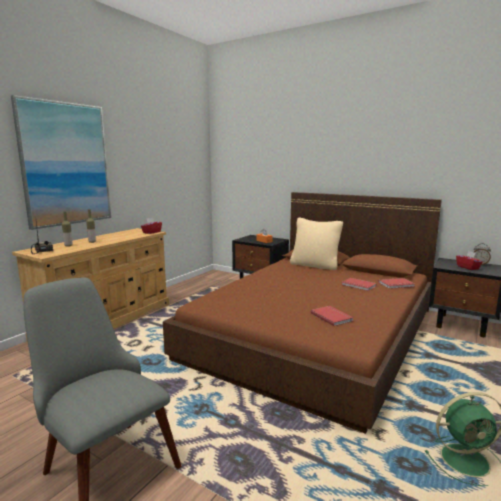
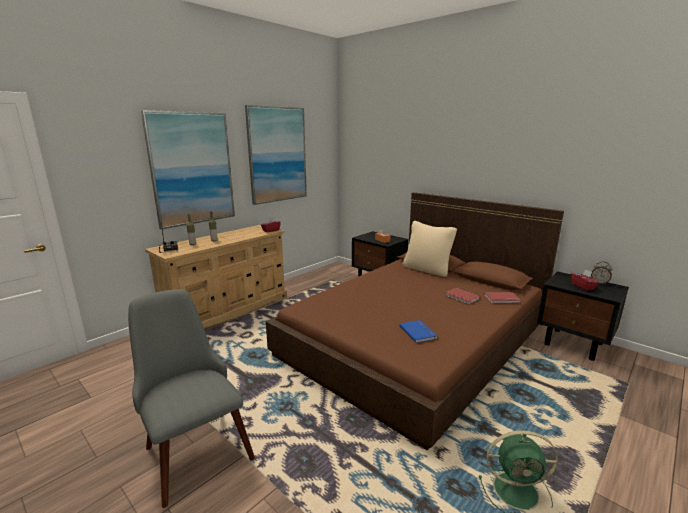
camera: 10 degrees right, 5 degrees up
(153, 155) = (277, 155): none -> picture
(332, 317) = (418, 332): red book -> blue book

